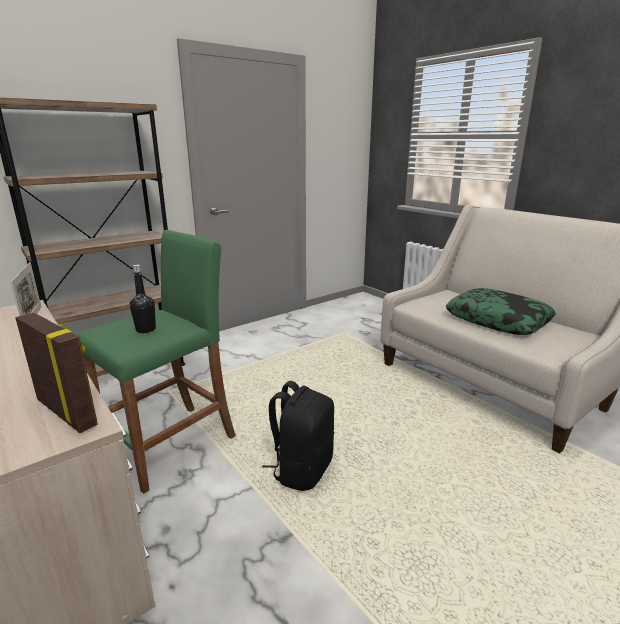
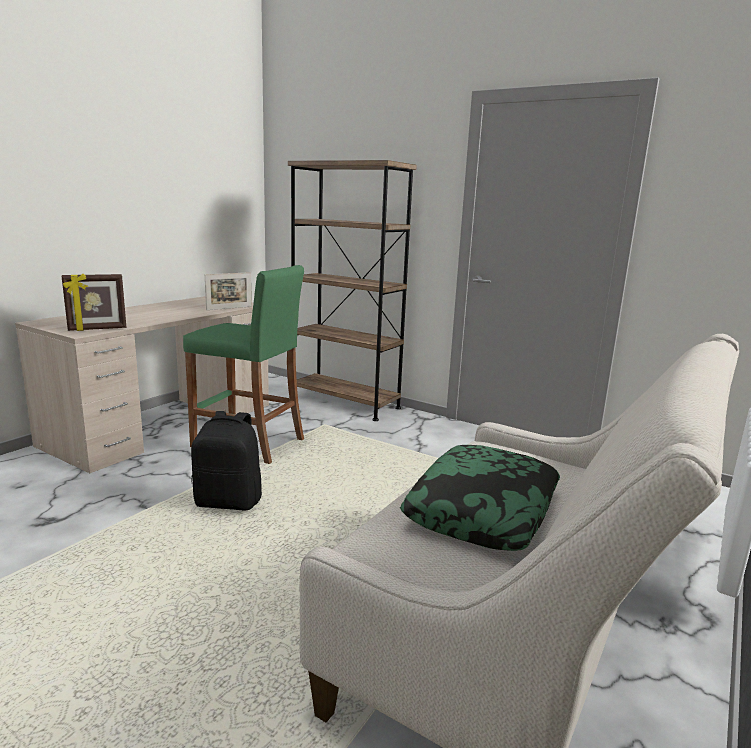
camera: 70 degrees right, 5 degrees down
(68, 412) = (97, 329): picture frame -> picture frame turned 45 degrees clockwise
(146, 329) = (229, 330): black bottle -> none

